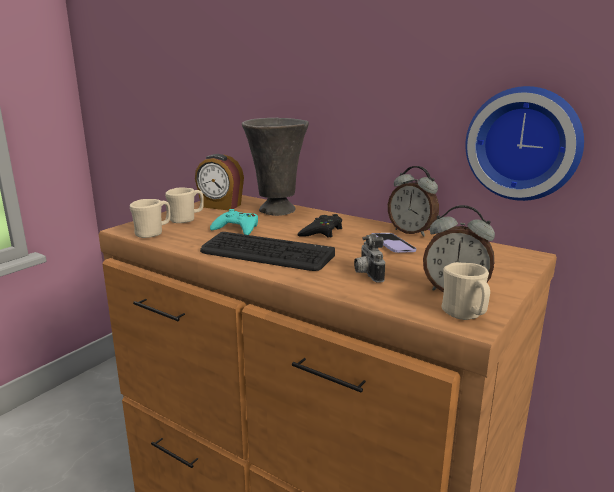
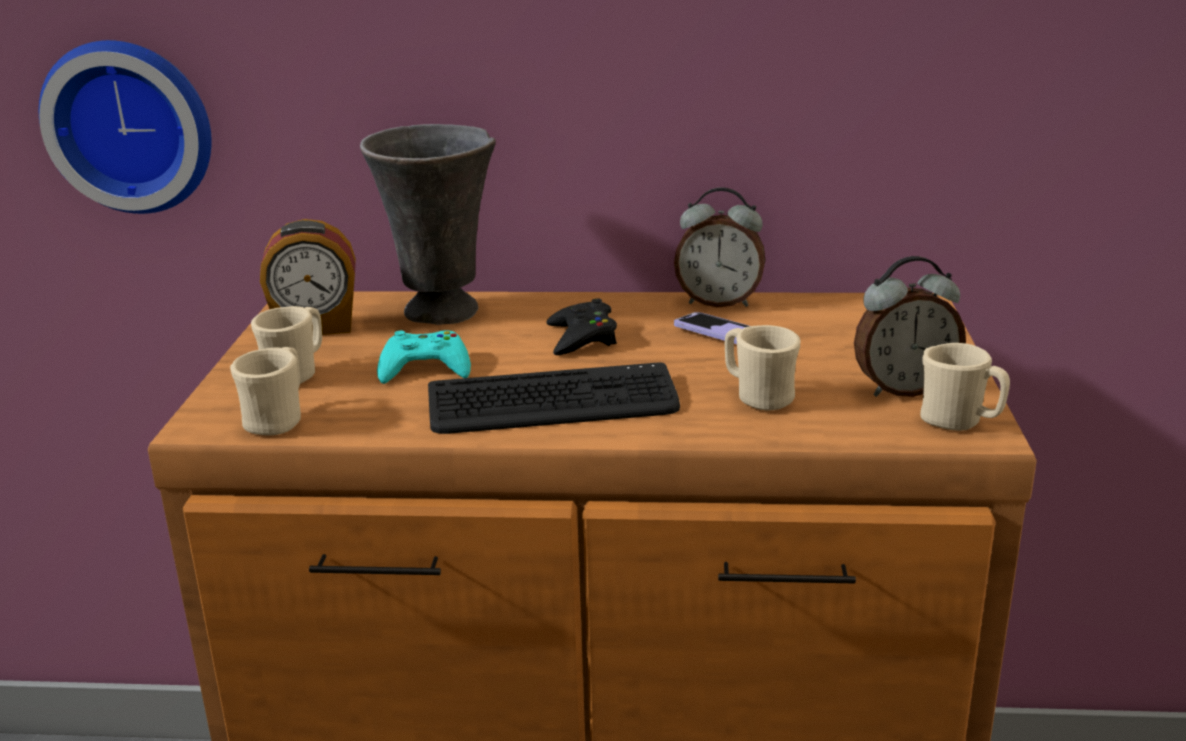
camera: 30 degrees left, 5 degrees up
(367, 275) = (758, 397): camera -> beige mug
(524, 143) = (880, 127): wall clock -> wall clock (132, 125)

